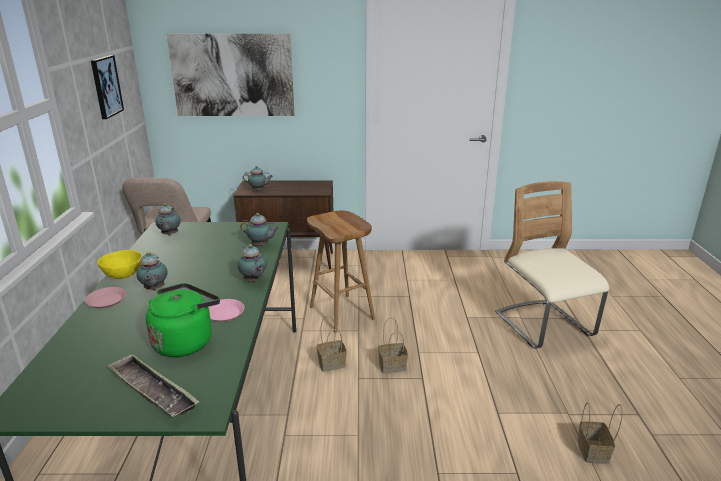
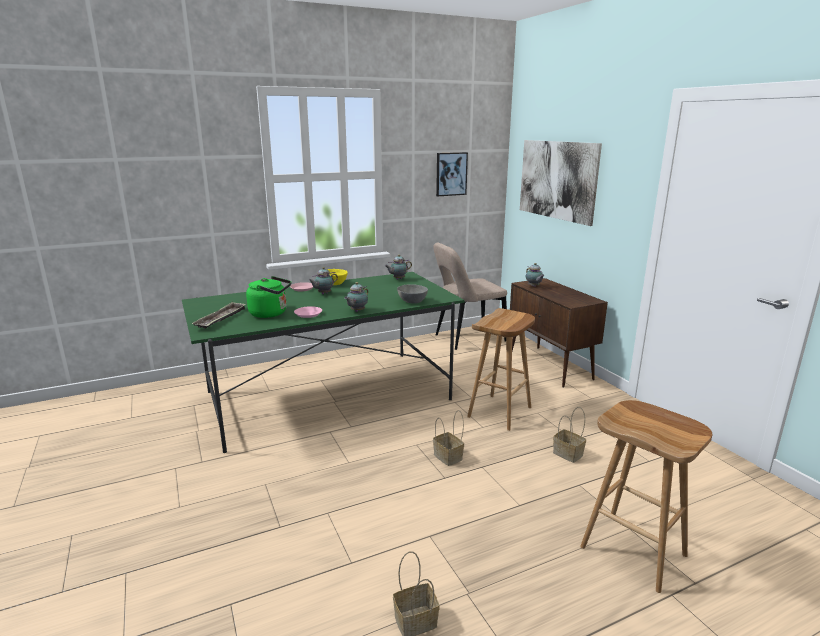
camera: 65 degrees right, 5 degrees down
(261, 245) = (412, 301): teapot -> grey bowl
(332, 363) = (425, 427): basket -> basket (569, 454)
(544, 325) = (635, 551): beige chair -> brown stool

